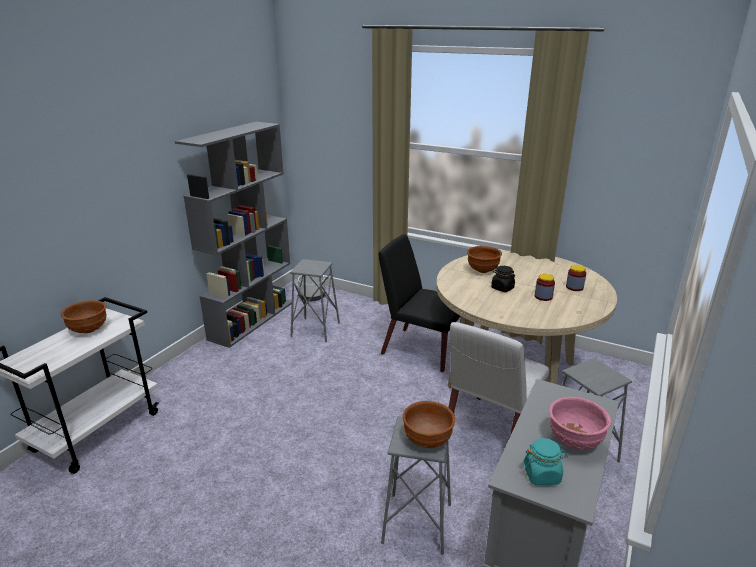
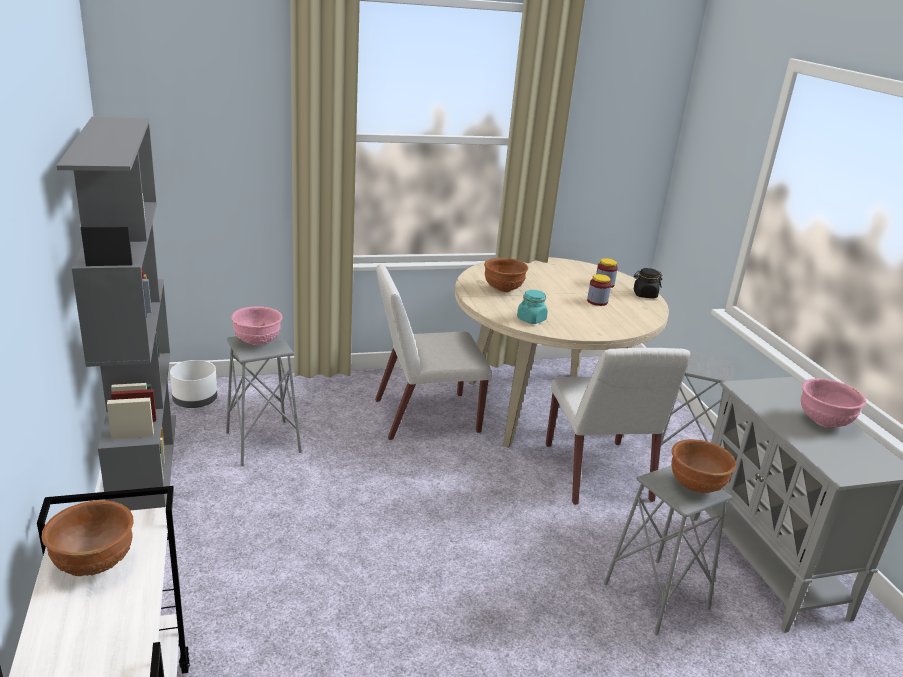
camera: 45 degrees left, 0 degrees up
(312, 265) = (258, 342): none -> pink bowl
(421, 349) = (425, 416): black chair -> white chair
(502, 288) = (551, 303): black jar -> black jar (644, 295)
(542, 475) = (851, 459): turquoise jar -> turquoise jar (531, 319)

